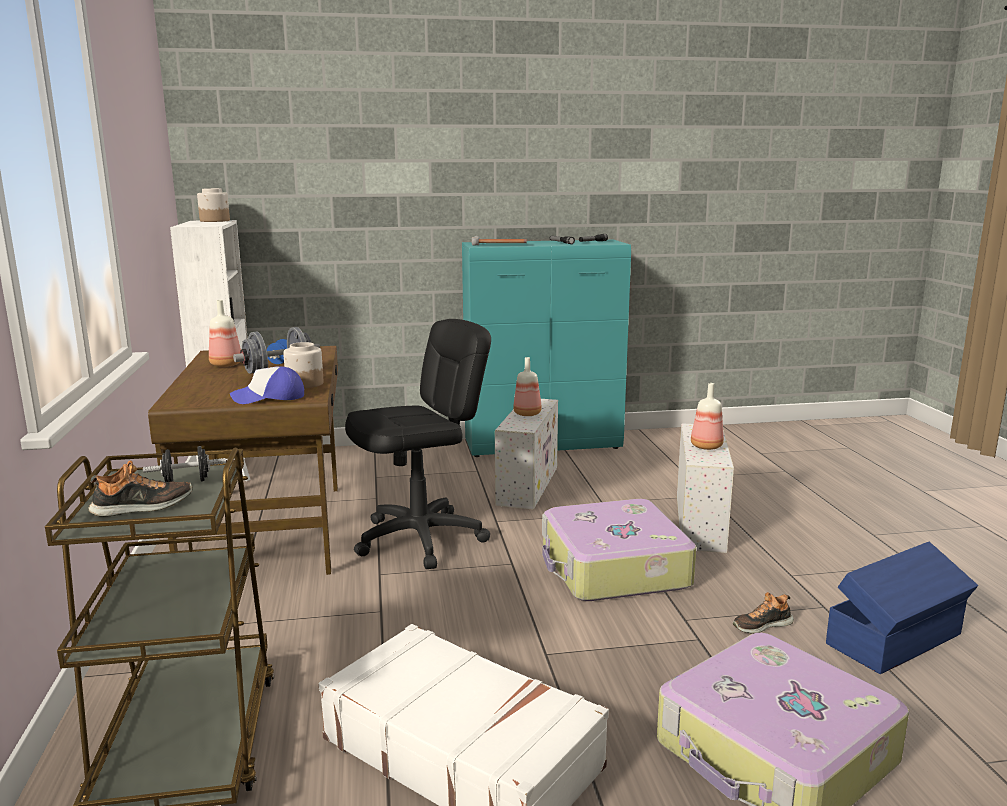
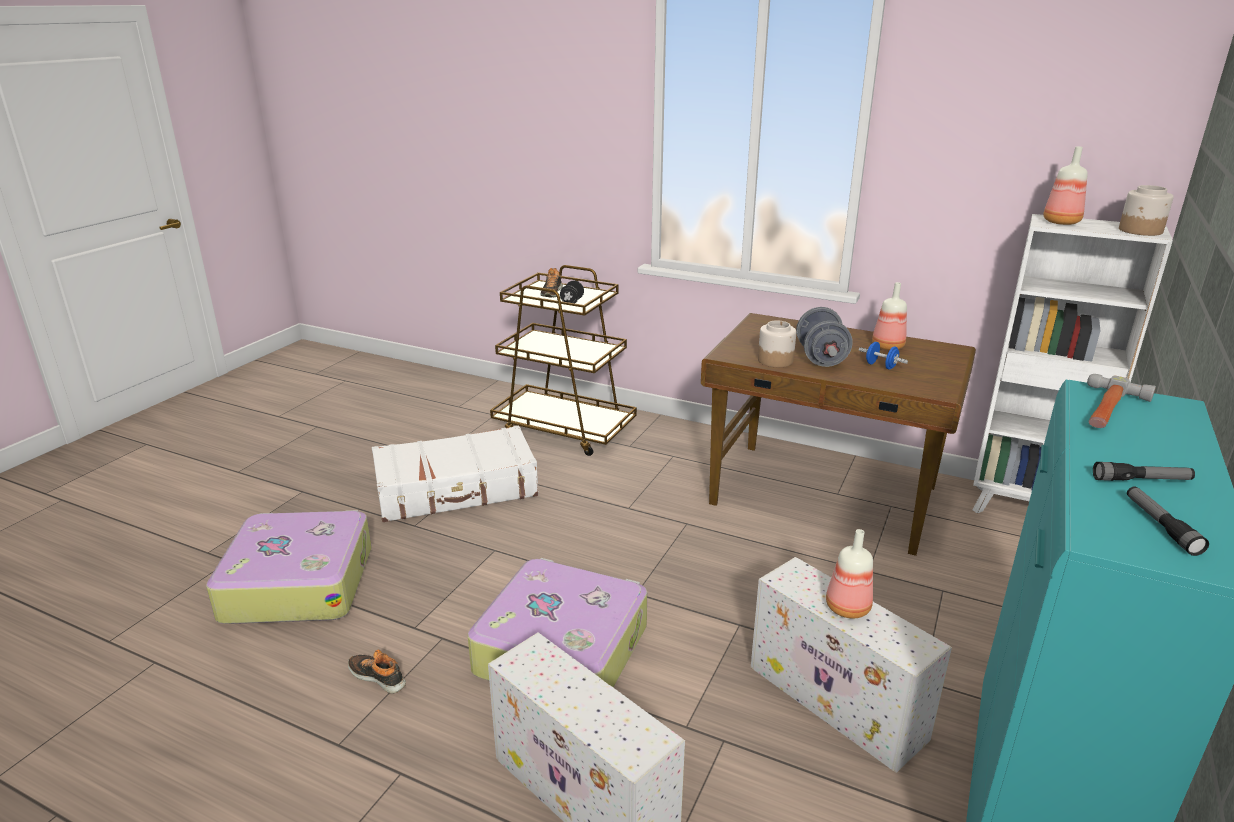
camera: 125 degrees right, 10 degrees up
(269, 398) = (741, 344): cap -> none
(421, 539) = (736, 563): black office chair -> none
(705, 446) = (569, 689): bottle -> bottle (1060, 222)
(761, 625) = (378, 677): shoe -> shoe turned 75 degrees counterclockwise
(896, 639) = (247, 747): blue storage box -> none

